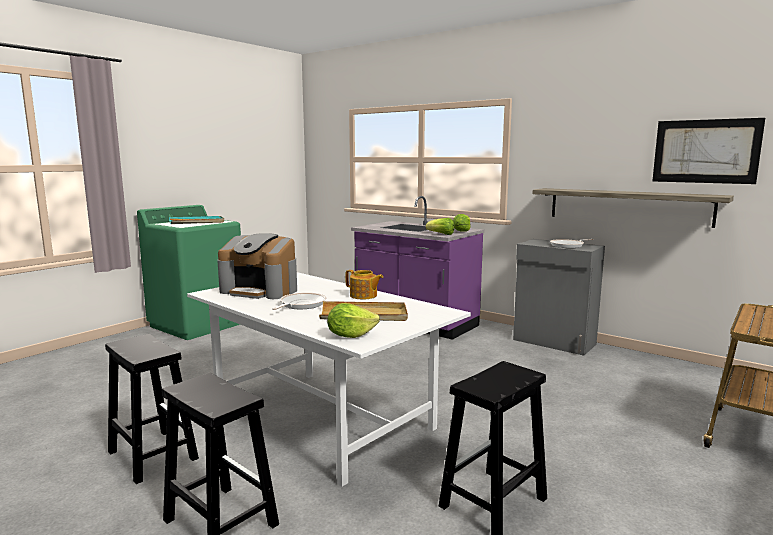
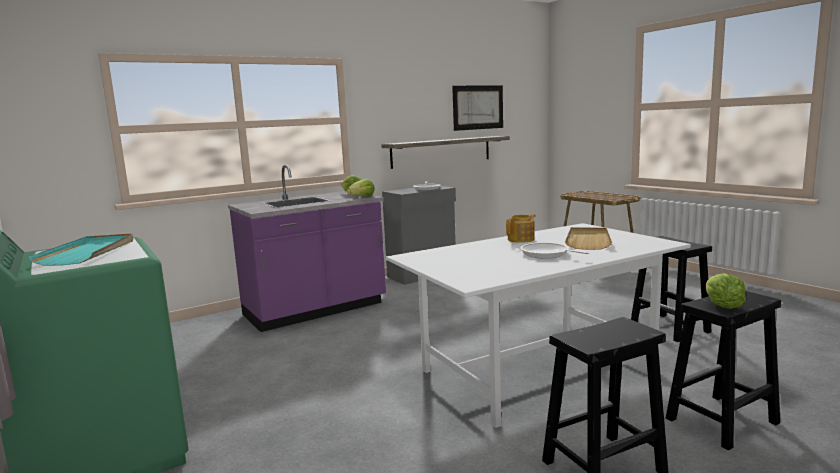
camera: 70 degrees left, 0 degrees up
(261, 290) = (476, 265): coffee machine -> none
(350, 335) = (647, 244): lettuce -> lettuce (722, 306)

